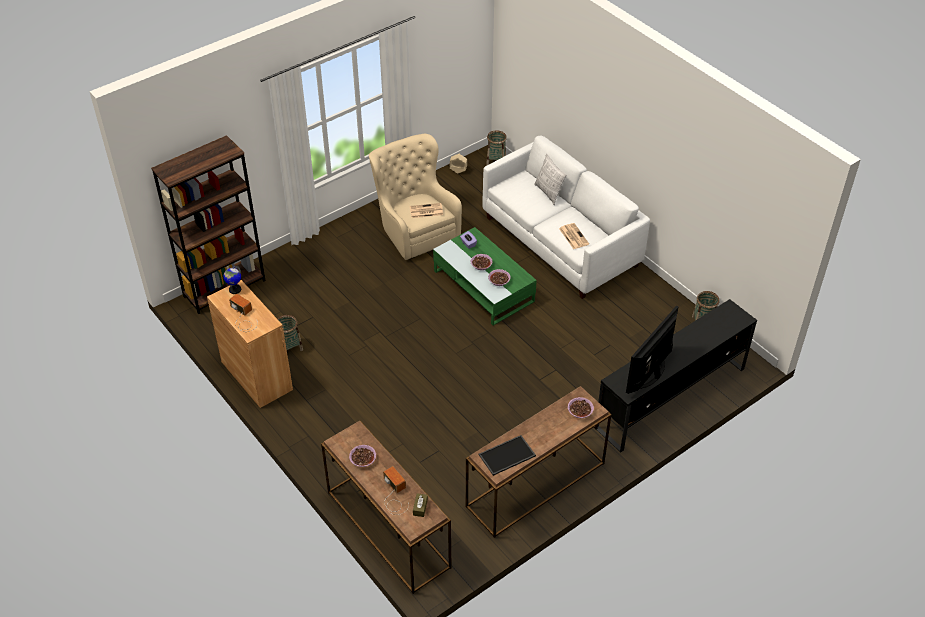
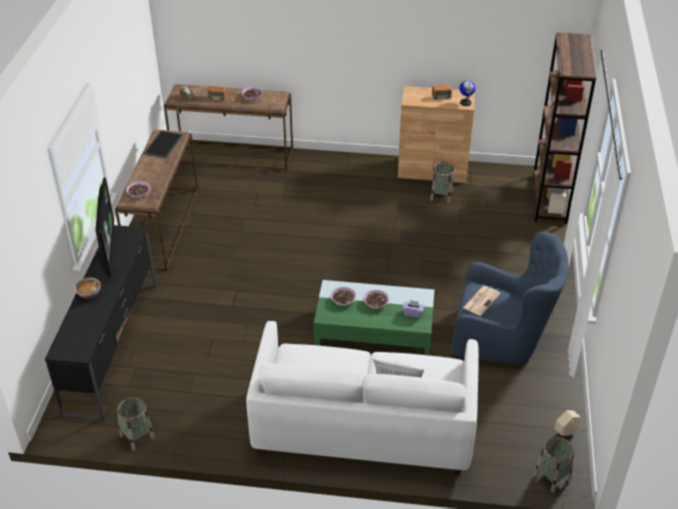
camera: 135 degrees right, 5 degrees down
(415, 229) = (502, 338): beige armchair -> blue armchair
(573, 236) = (317, 358): newspaper -> none
(692, 349) = (89, 293): none -> bowl

